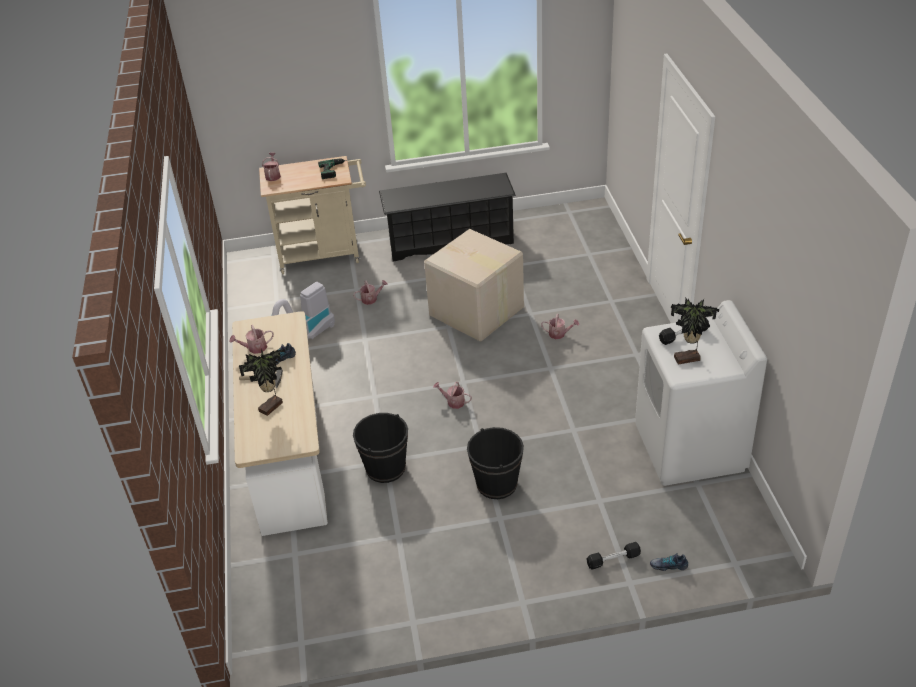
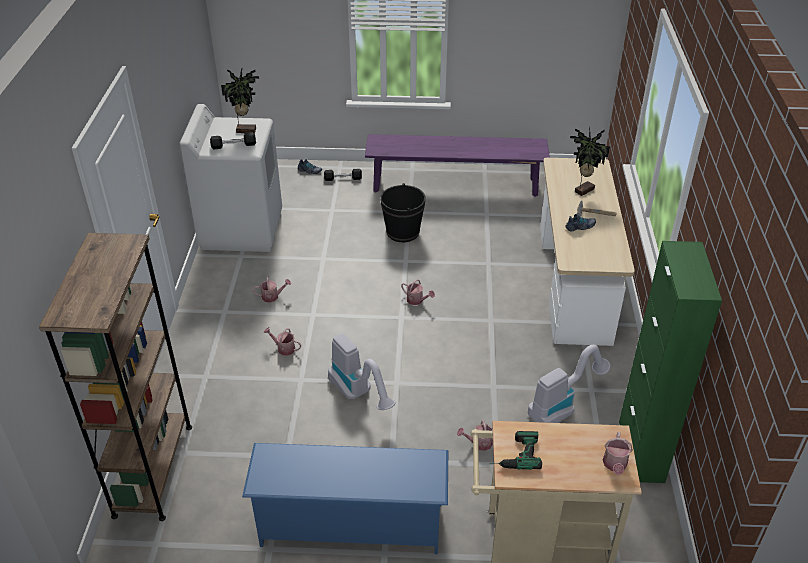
camera: 170 degrees left, 0 degrees up
(246, 316) = (641, 451): none -> green cabinet
(254, 348) = (606, 241): watering can -> watering can (272, 296)
(385, 468) = (489, 258): black bucket -> none
(450, 241) = (351, 525): black shoe rack -> blue shoe rack
(451, 581) = (455, 185): none -> purple bench
(476, 312) = (359, 394): cardboard box -> vacuum cleaner
(601, 242) = (153, 470): none -> brown bookcase

